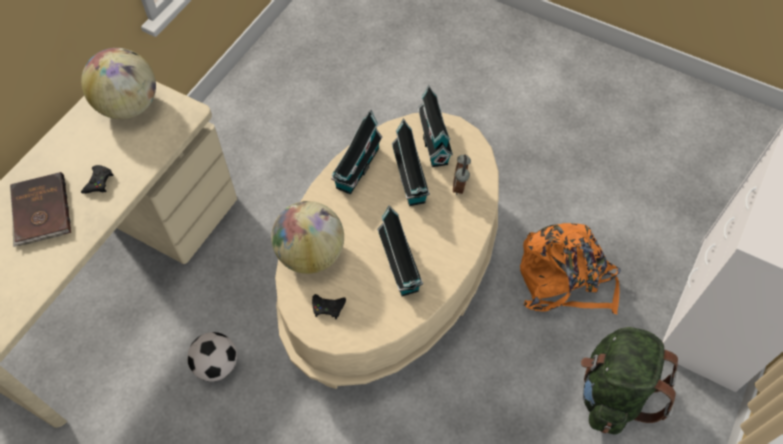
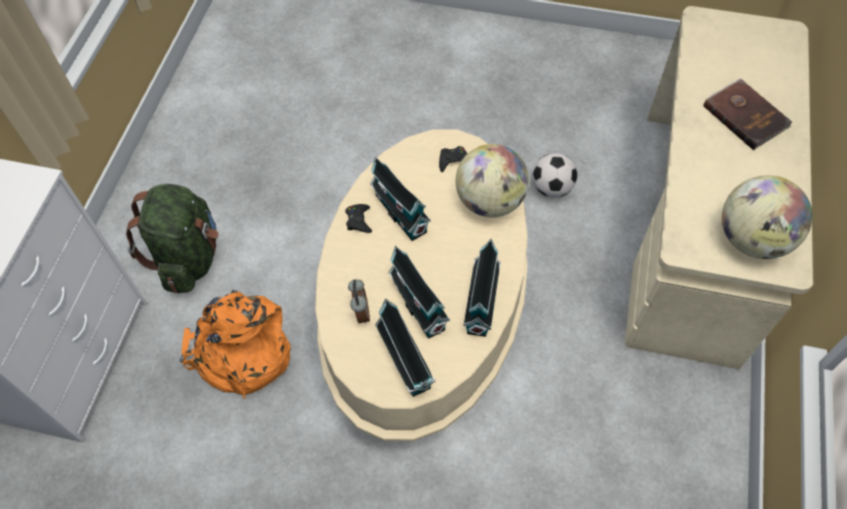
camera: 165 degrees right, 0 degrees up
(98, 182) = (716, 154): black game controller -> black game controller (358, 220)

